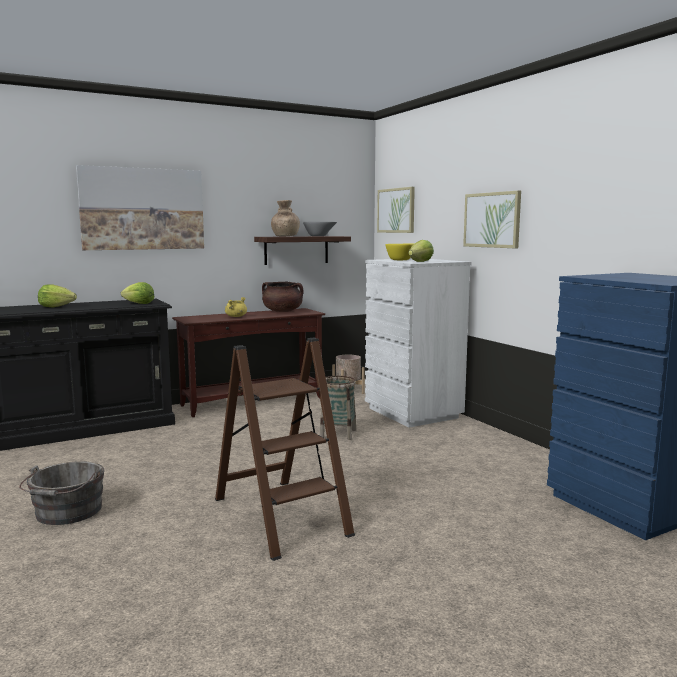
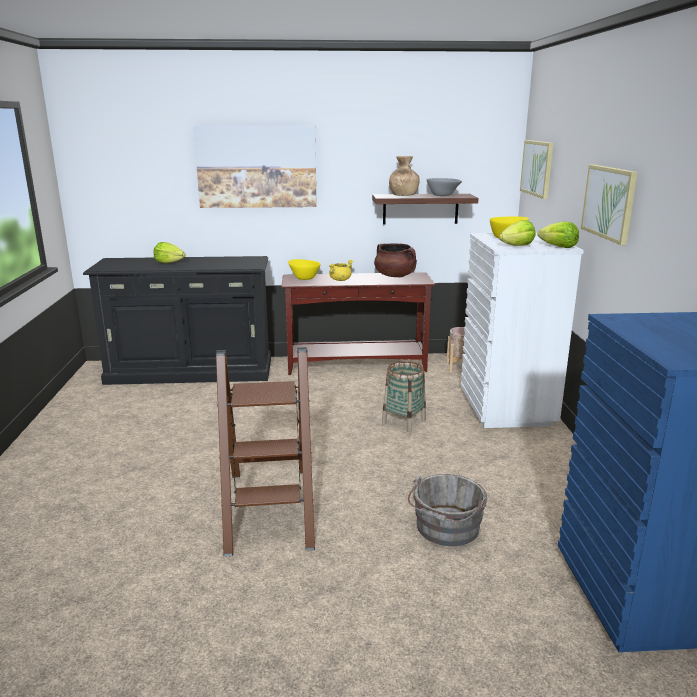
camera: 25 degrees right, 10 degrees up
(67, 512) = (117, 460): grey bucket -> grey bucket (446, 529)
(138, 303) = (239, 264): lettuce -> lettuce (558, 247)
(197, 317) = (303, 277): none -> yellow bowl

